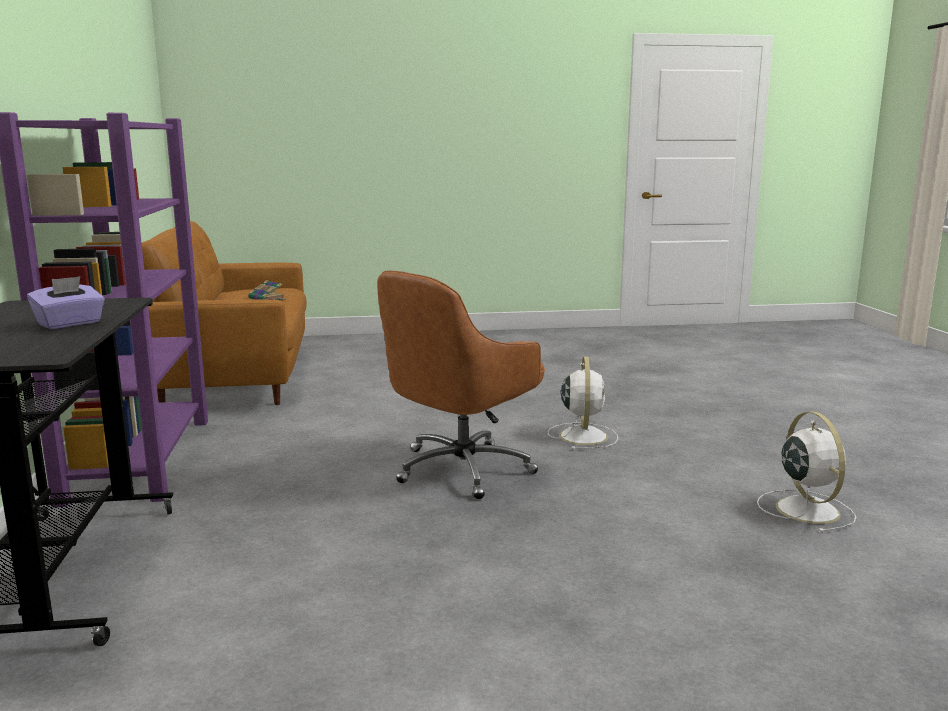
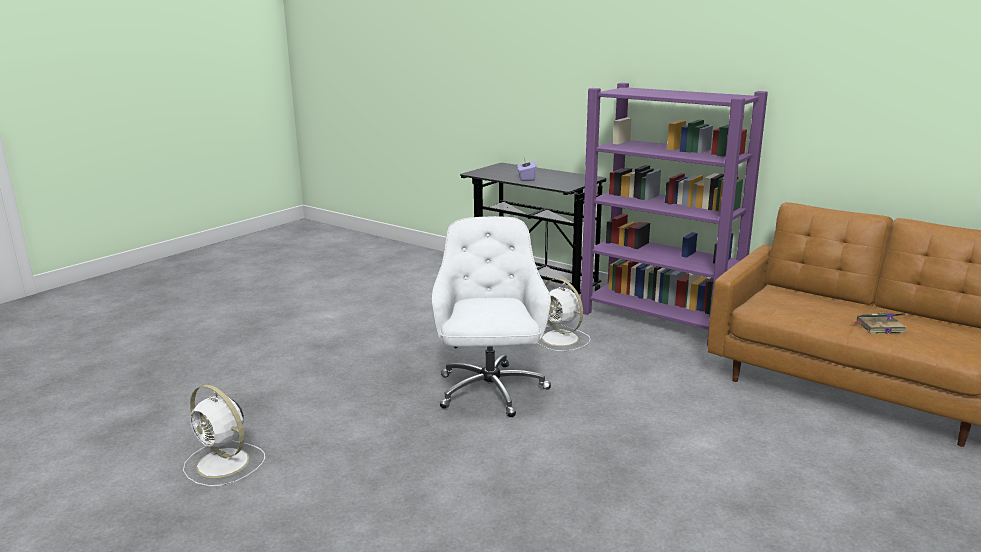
camera: 135 degrees right, 5 degrees up
(461, 469) = (491, 390): brown office chair -> white office chair
(583, 435) = (466, 465): white fan -> white fan (561, 339)

